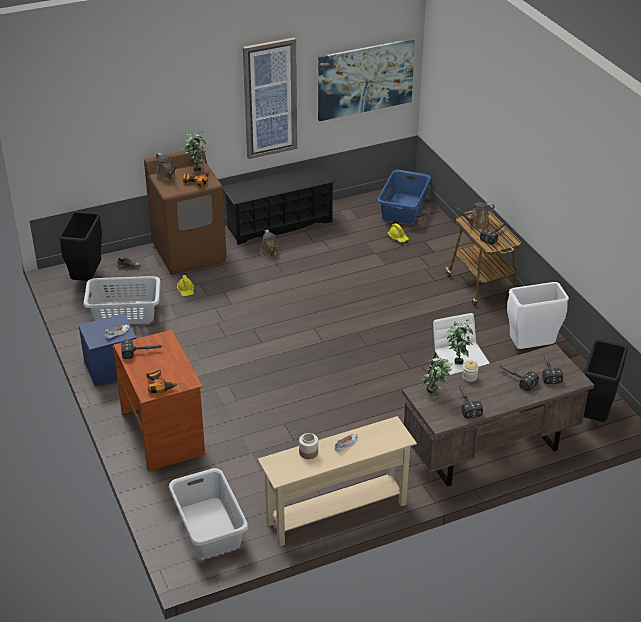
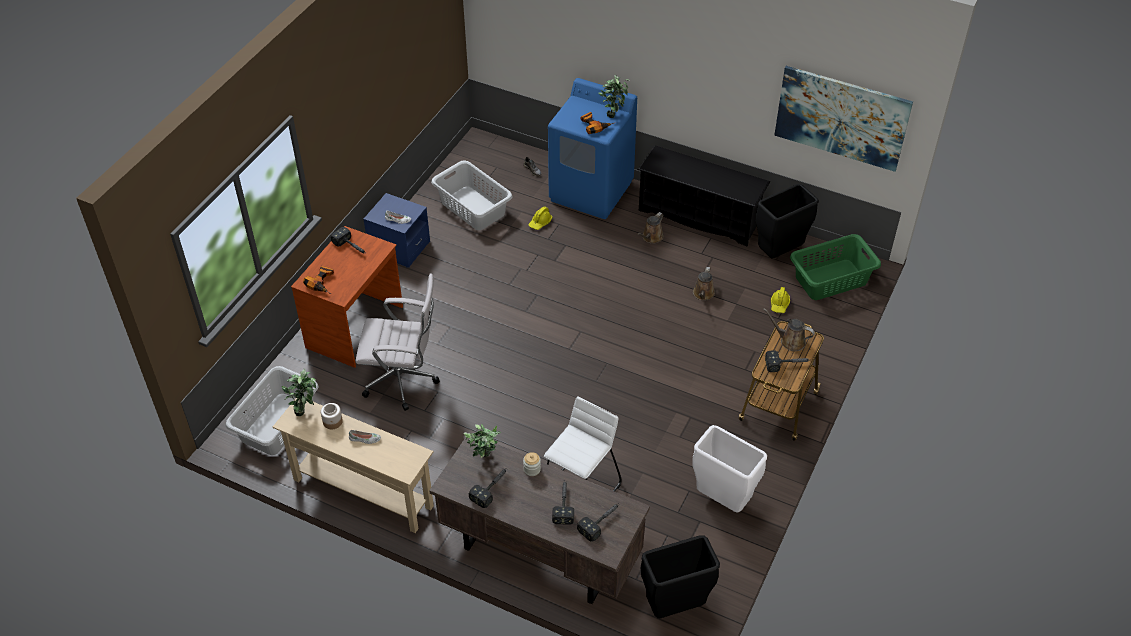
camera: 50 degrees right, 10 degrees up
(87, 278) = (491, 159): black trash can -> black trash can (780, 253)
(167, 177) = (578, 106): brown watering can -> brown watering can (703, 294)
(189, 253) = (591, 191): brown washing machine -> blue washing machine
(252, 435) = (404, 381): none -> white office chair
(270, 98) = (722, 83): picture -> none
(404, 208) = (831, 280): blue laundry basket -> green laundry basket
(457, 359) = (566, 448): potted plant -> potted plant (305, 409)

